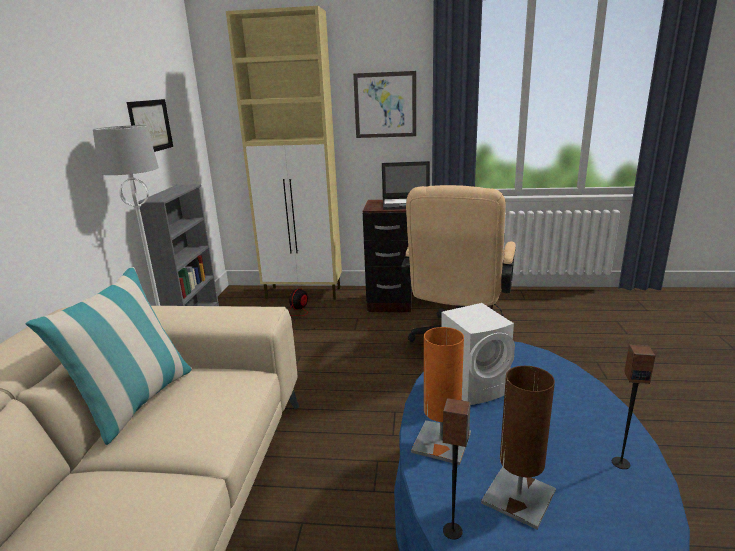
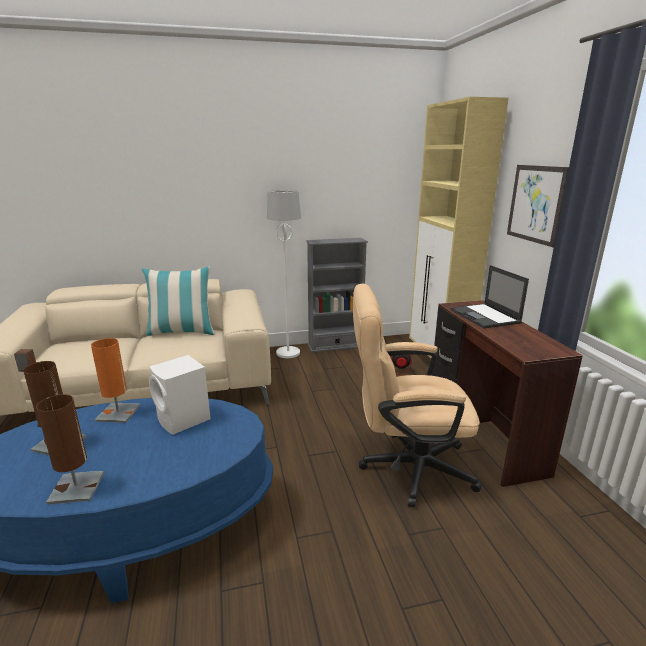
camera: 70 degrees right, 0 degrees up
(150, 126) = (349, 193): picture -> none
(620, 463) = (76, 488): speaker -> brown table lamp

